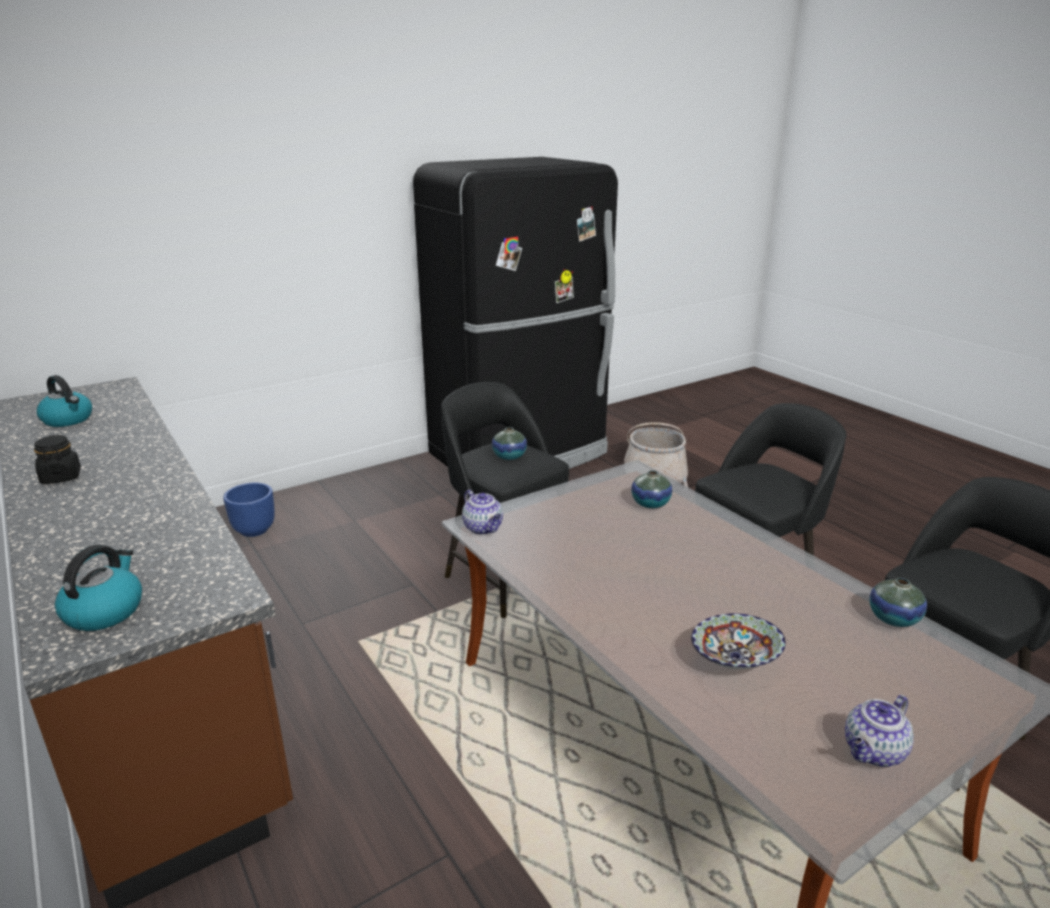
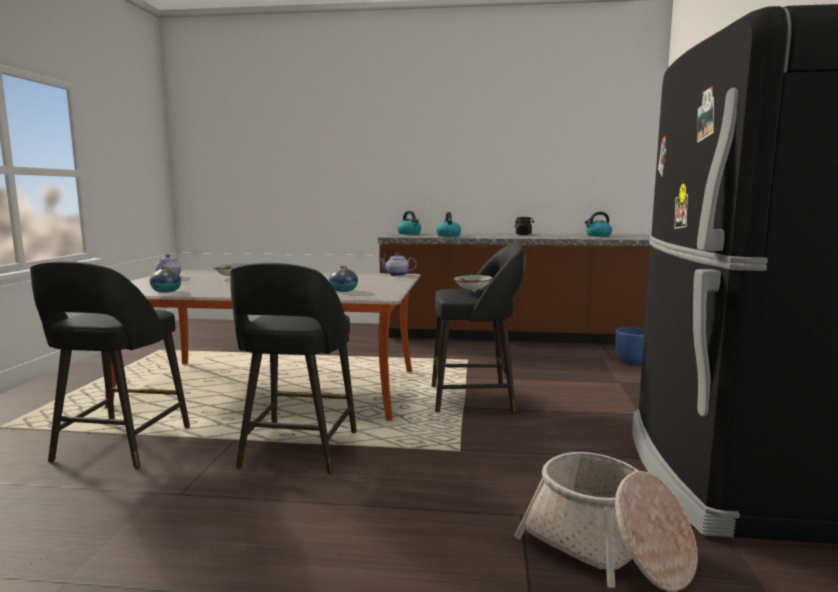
camera: 130 degrees right, 15 degrees down
(157, 535) = (448, 235): none -> kettle
(509, 456) = (473, 291): vase -> bowl

